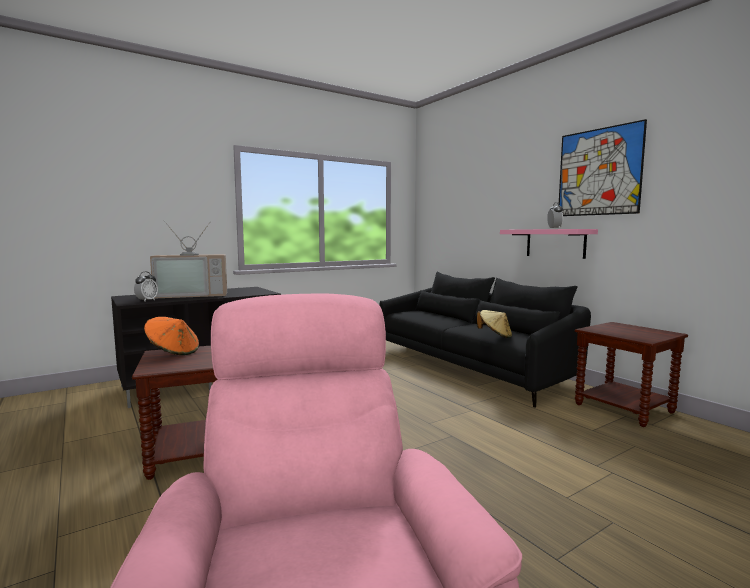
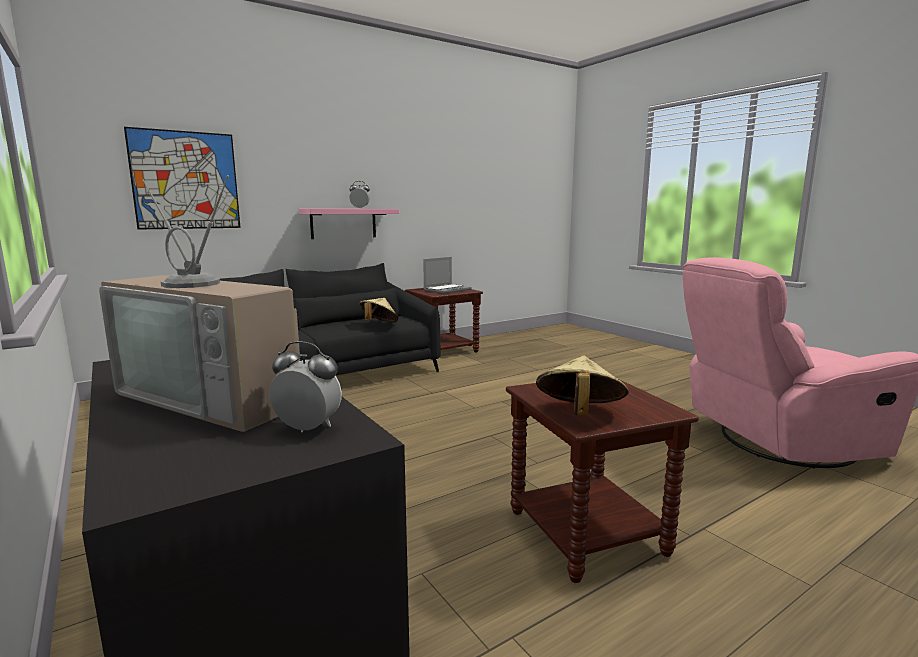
camera: 90 degrees left, 5 degrees up
(173, 352) = (579, 414): orange hat -> beige hat
(192, 295) = (218, 397): television -> television turned 135 degrees clockwise
(598, 172) = (379, 155): picture -> picture (185, 180)
(634, 332) = (447, 290): none -> laptop

